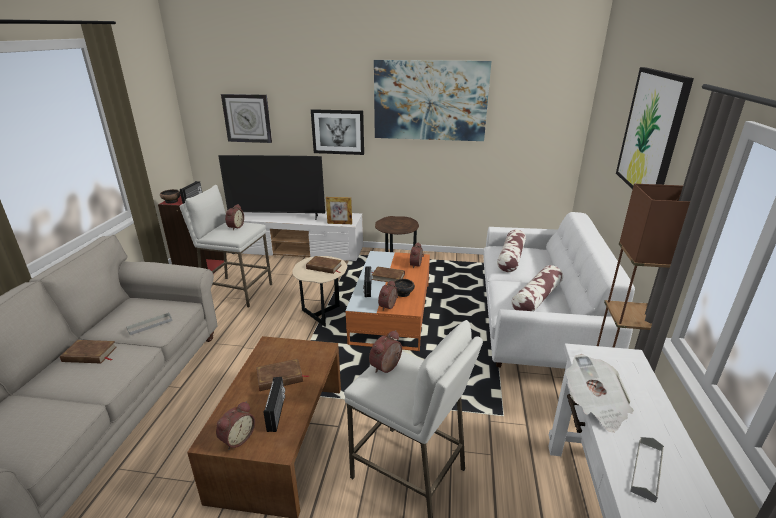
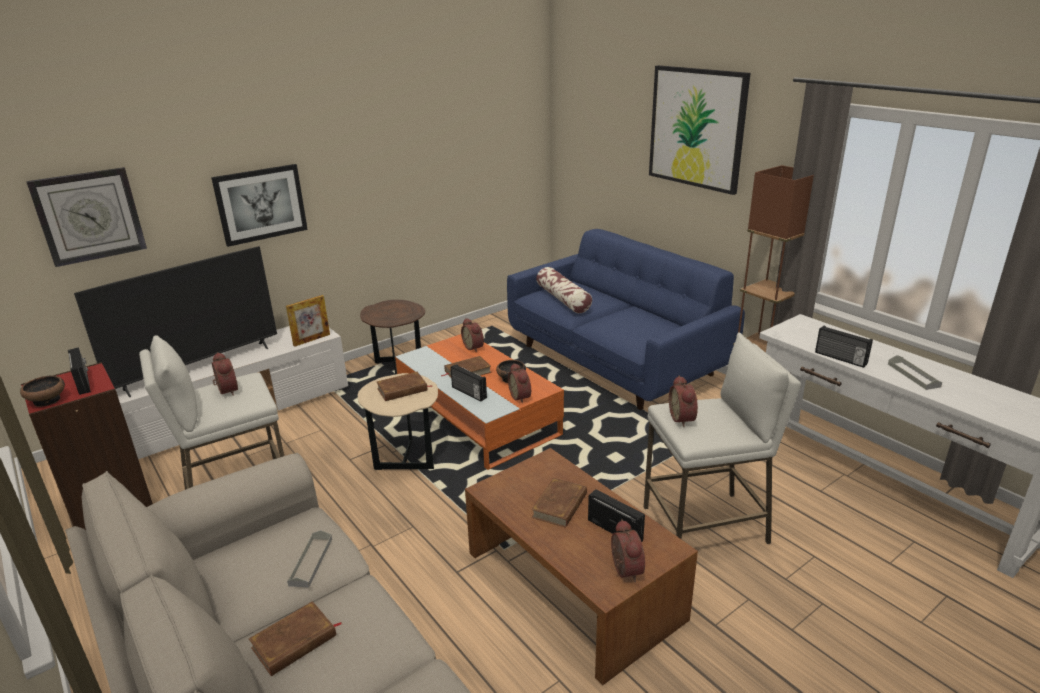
camera: 45 degrees left, 0 degrees up
(430, 101) = (384, 134): picture -> none
(535, 324) = (615, 360): white sofa -> blue sofa
(536, 298) = (640, 323): pillow -> none
(595, 405) = (840, 358): newspaper -> radio

